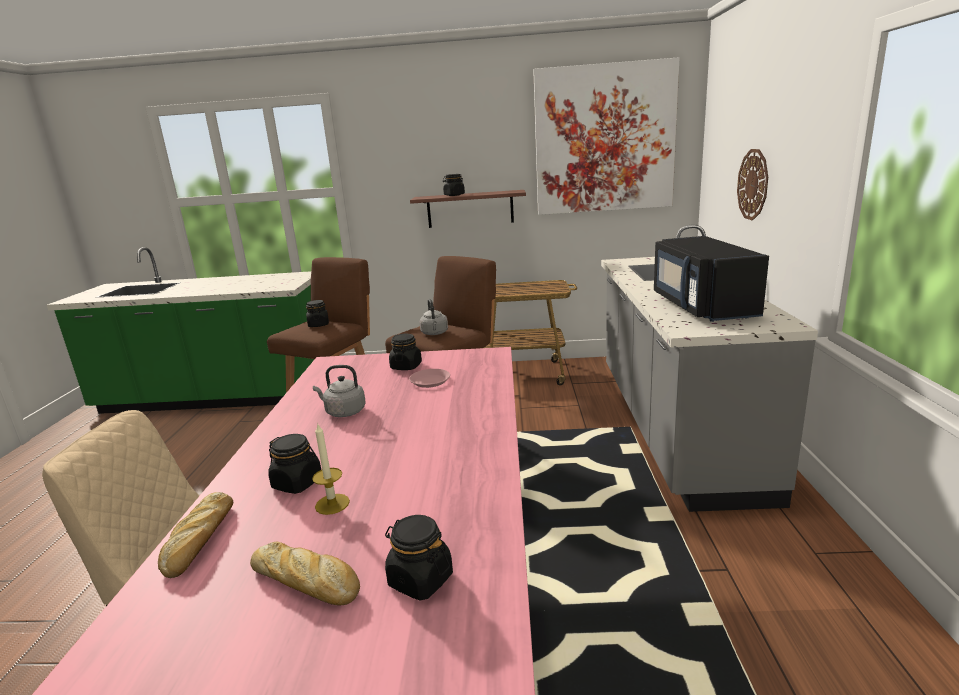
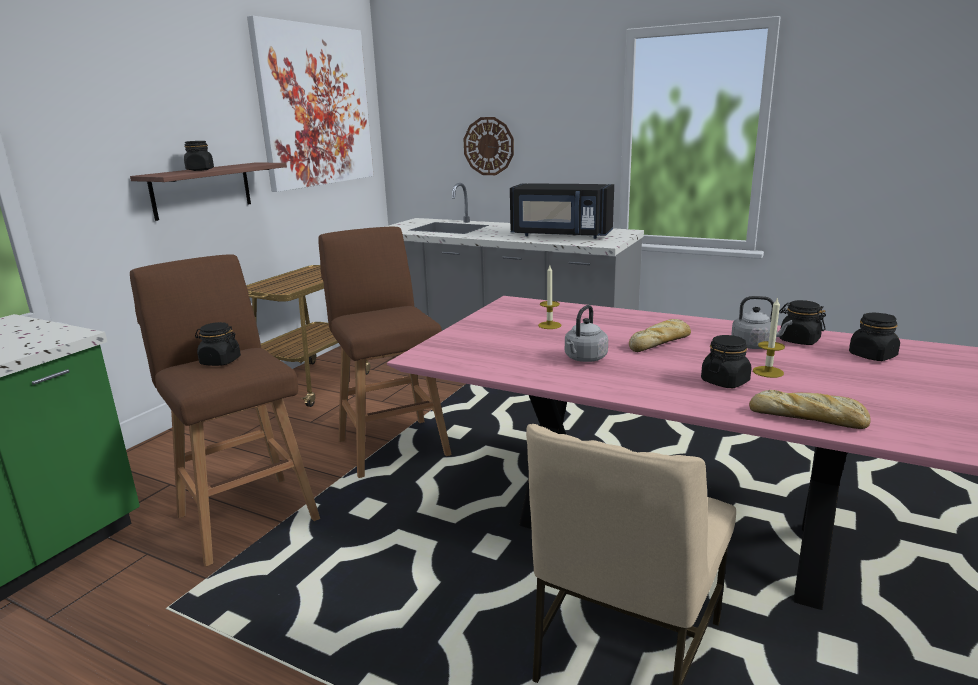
camera: 65 degrees left, 0 degrees up
(307, 581) = (872, 383): bread -> bread (660, 342)
(406, 366) = (495, 329): black jar -> black jar (799, 340)
(430, 381) = (549, 325): pink plate -> candle
(434, 333) = (394, 316): grey kettle -> grey kettle (755, 345)

